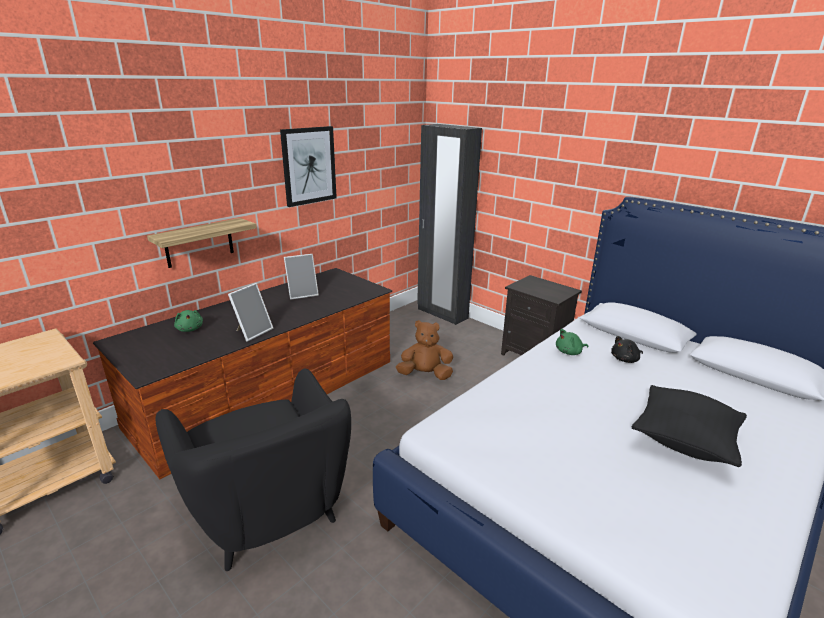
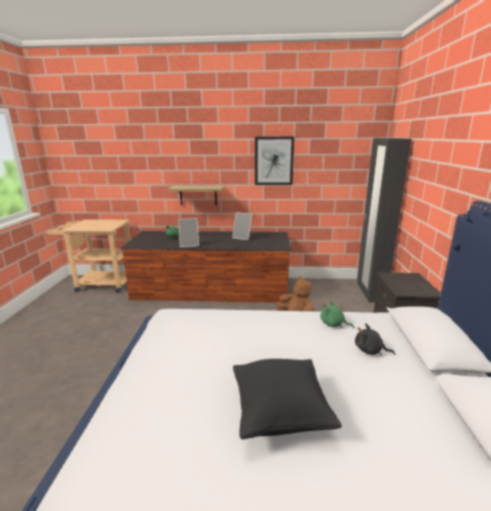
camera: 50 degrees right, 5 degrees down
(268, 511) = (134, 331): black armchair -> none

